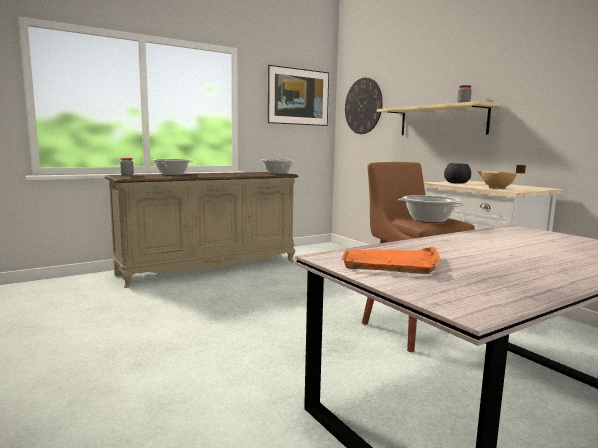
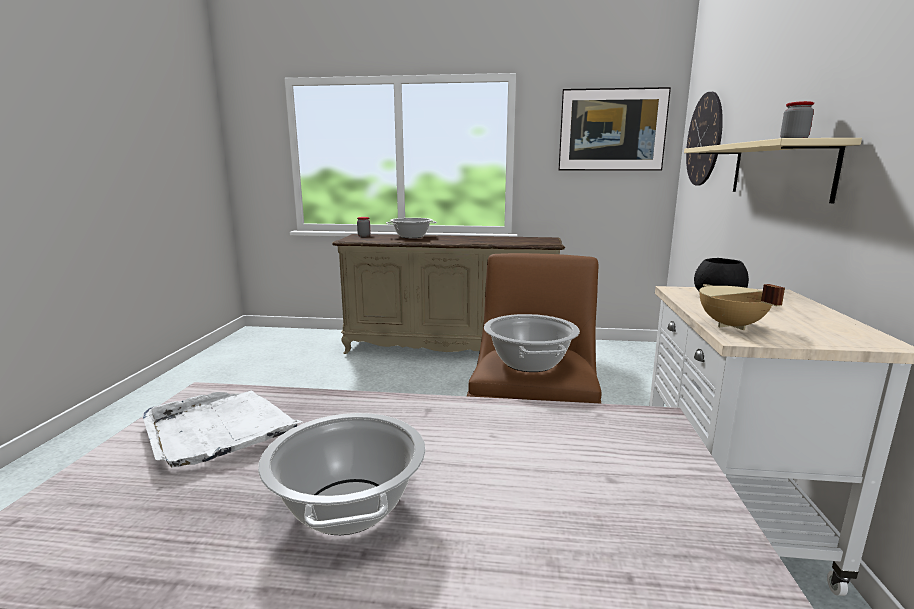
camera: 40 degrees right, 5 degrees up
(277, 173) = (540, 242): cooking pot -> cooking pot (347, 506)
(391, 263) = (219, 429): orange tray -> white tray

